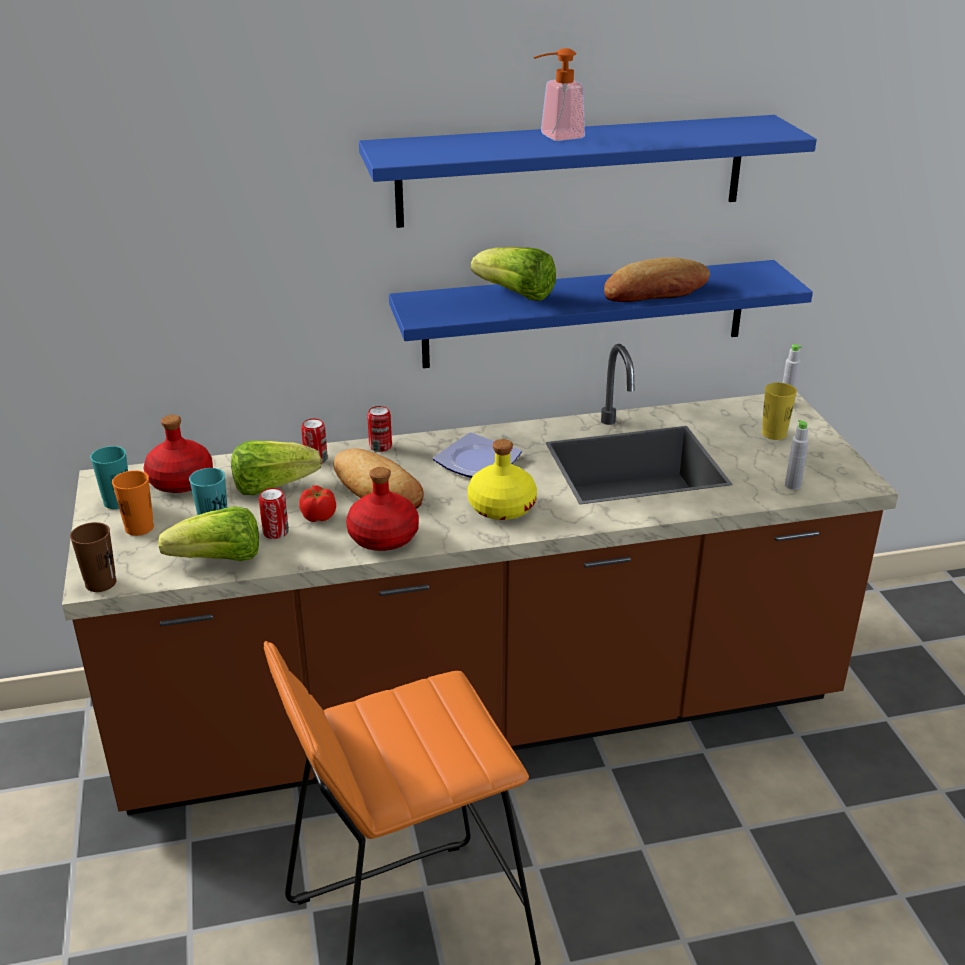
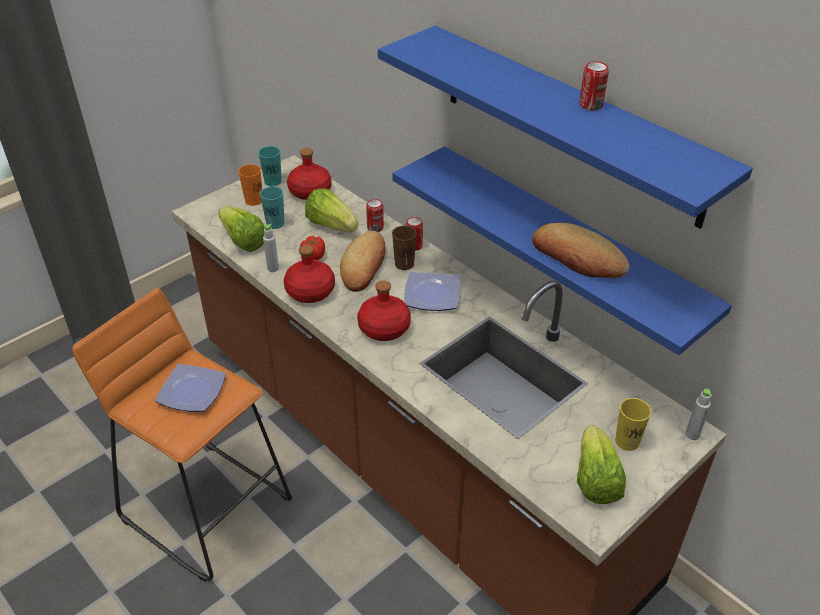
camera: 60 degrees right, 10 degrees up
(101, 583) = (196, 213): brown cup -> brown cup (404, 264)
(276, 532) = (284, 248): can -> can (591, 105)
(414, 727) = (190, 392): none -> plate
(501, 507) = (384, 327): yellow bottle -> red bottle
(516, 295) = (496, 196): lettuce -> lettuce (595, 480)
(555, 137) = (531, 87): soap dispenser -> none
(792, 485) = (548, 477): grey bottle -> grey bottle (273, 268)

